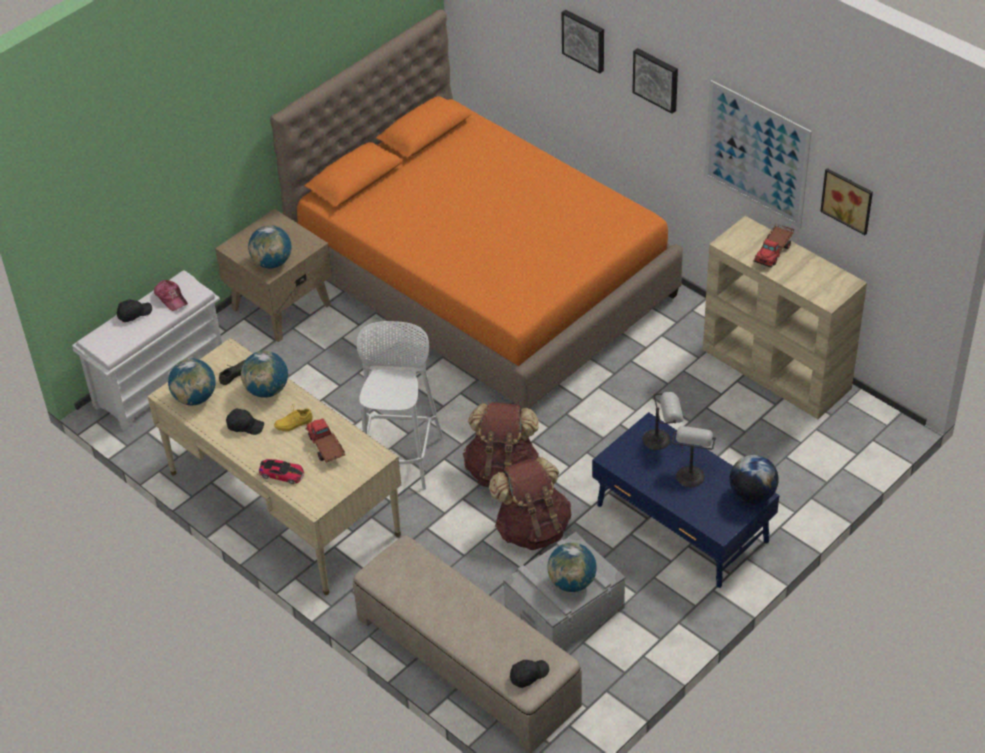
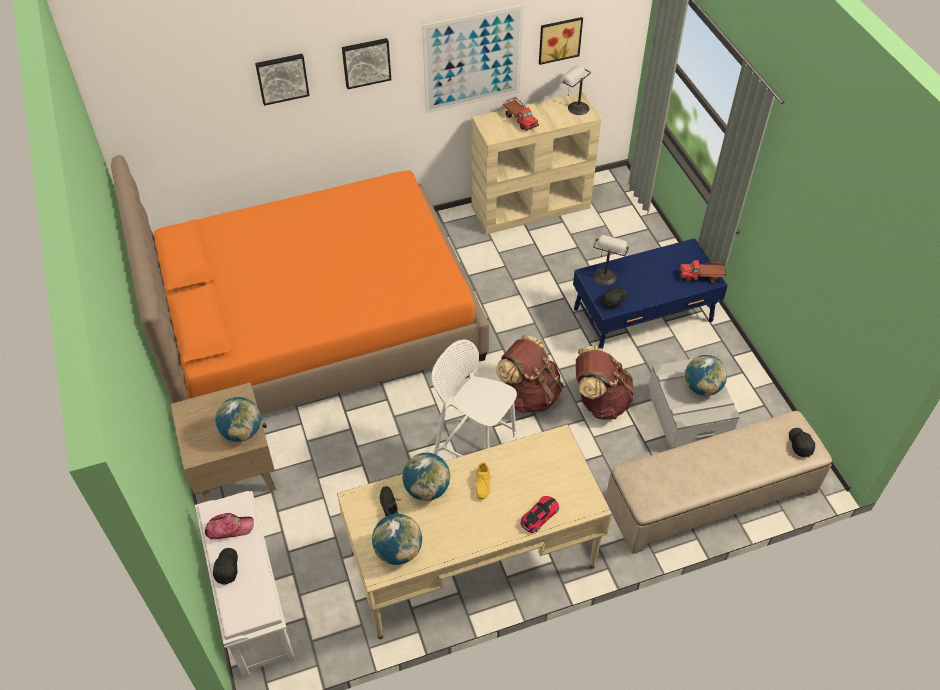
camera: 65 degrees left, 5 degrees up
(245, 426) = (461, 523): black cap -> black cap (614, 300)
(326, 447) = (527, 471): toy truck -> toy truck (701, 276)
(690, 471) = (647, 272): table lamp -> table lamp (574, 106)
(752, 495) = (687, 250): globe -> none

